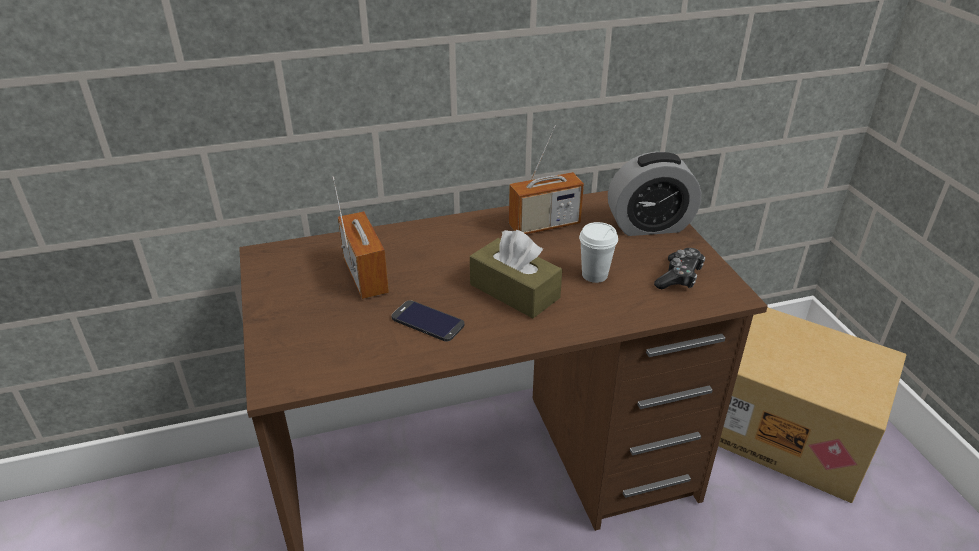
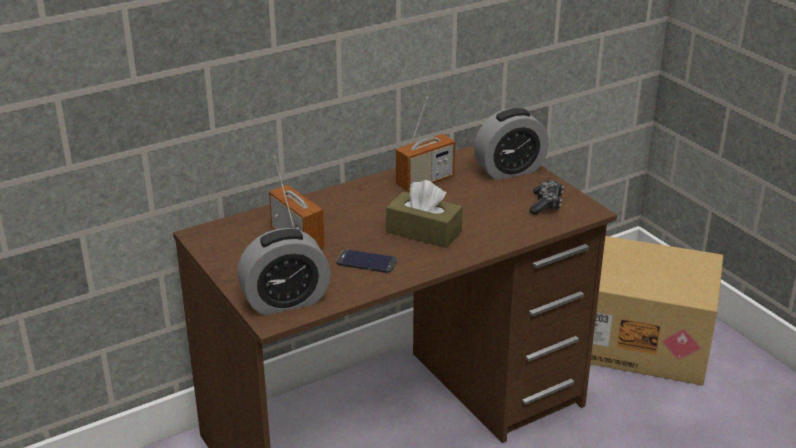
camera: 15 degrees left, 5 degrees down
(305, 360) = (285, 301): none -> alarm clock
(594, 275) = (481, 212): white cup -> none

